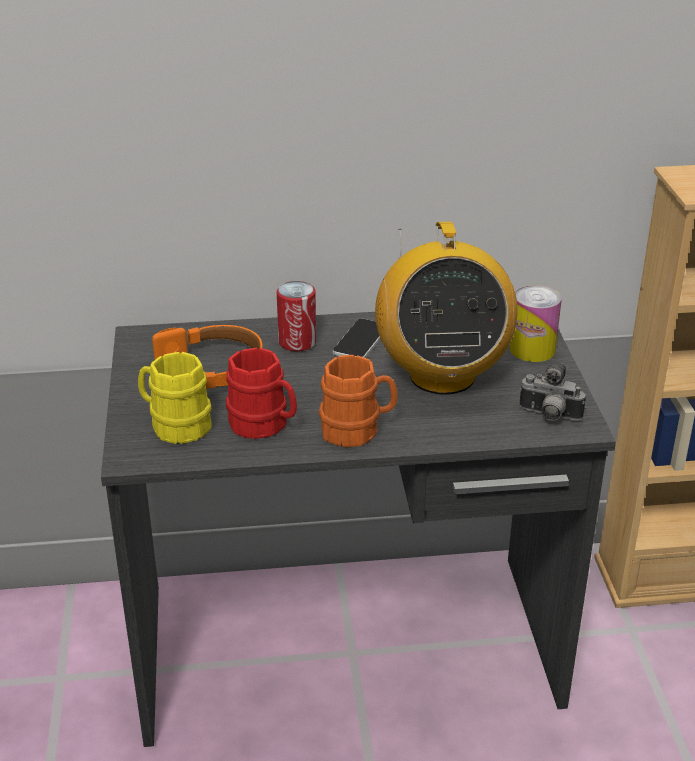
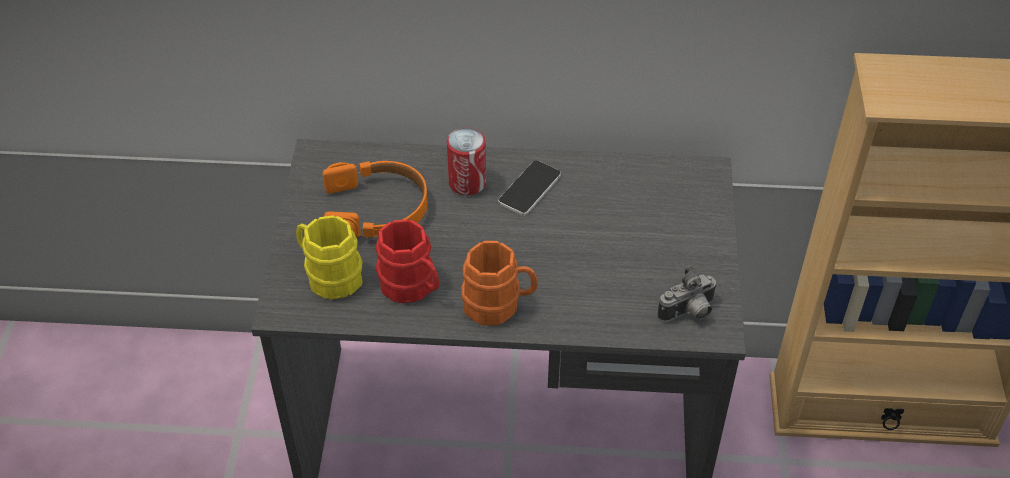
camera: 10 degrees right, 15 degrees up
(441, 375) = (598, 245): radio -> none
(532, 349) = (698, 222): can -> none
(548, 416) = (688, 313): camera -> camera turned 60 degrees counterclockwise

